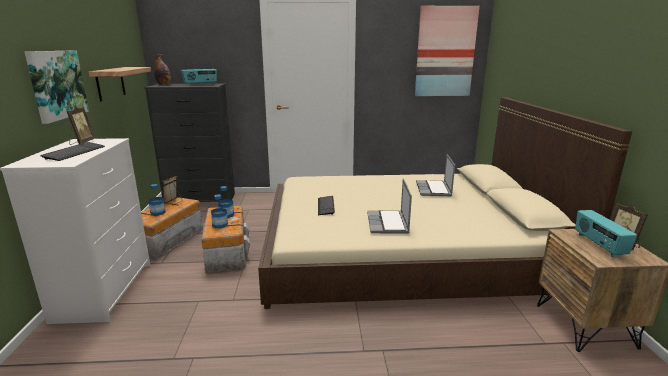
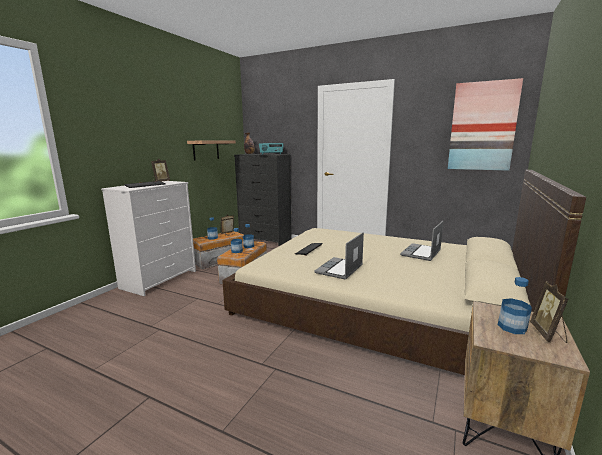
camera: 30 degrees right, 5 degrees down
(57, 84) = (158, 146): picture -> none
(599, 245) = (512, 327): radio -> bottle

